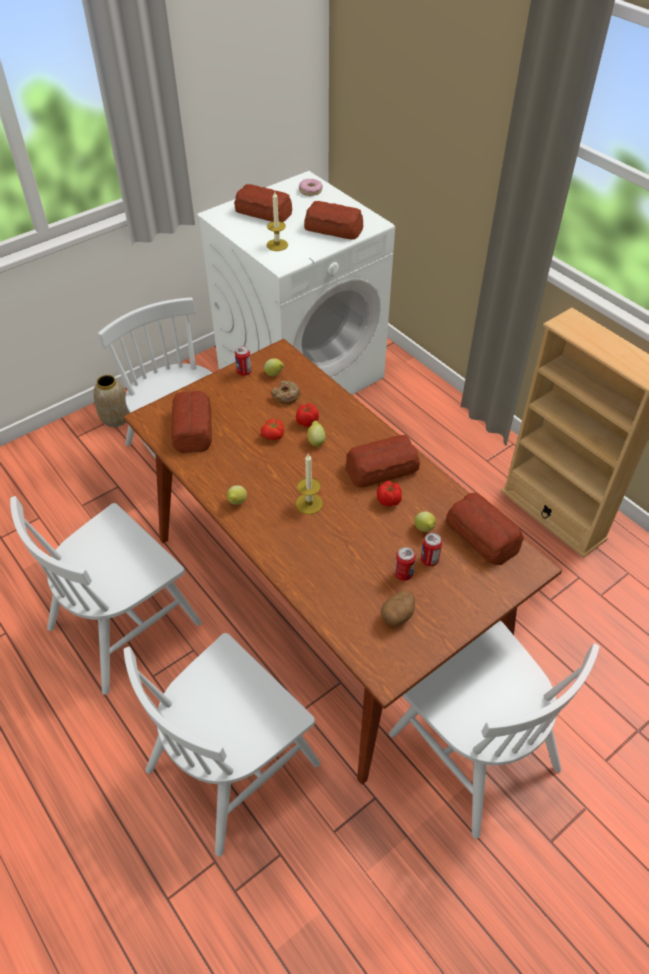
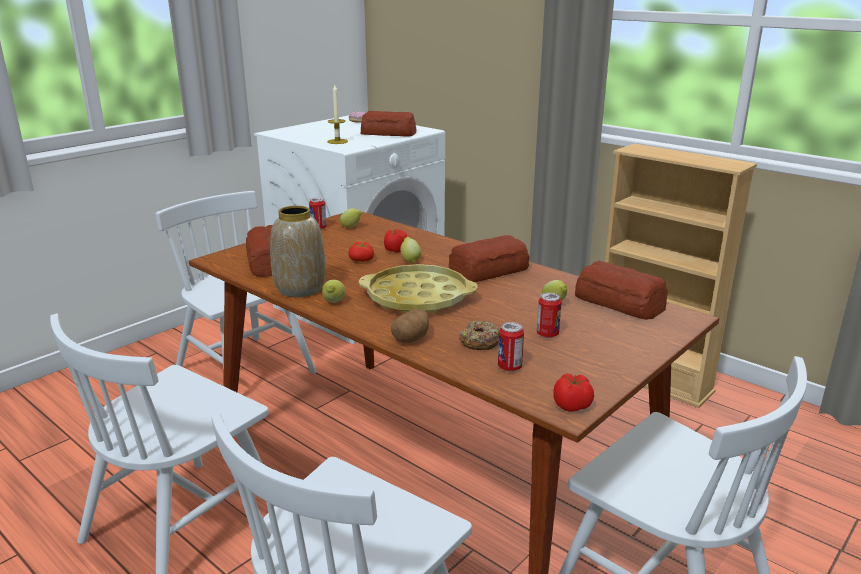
camera: 10 degrees left, 25 degrees down
(116, 419) = (163, 351): vase -> vase (300, 289)
(264, 212) = (319, 130): bread -> none
(286, 396) = (367, 238): donut -> donut (480, 342)
(309, 503) = (417, 297): candle -> yellow tray
(389, 500) = (506, 289): tomato -> tomato (572, 406)
(397, 615) = (556, 363): potato -> potato (411, 338)
(429, 560) = (571, 322): can -> can (509, 367)

